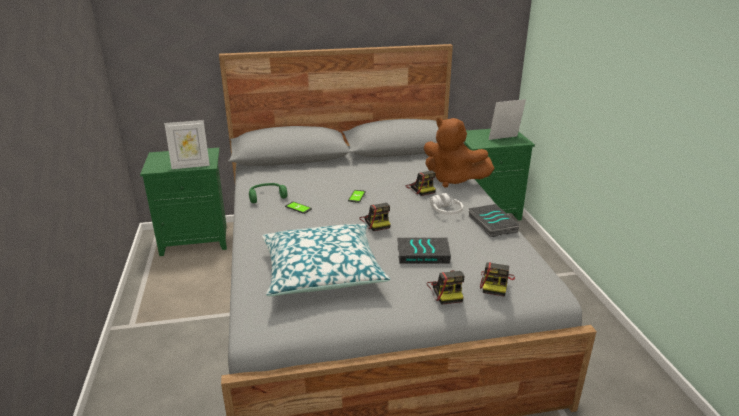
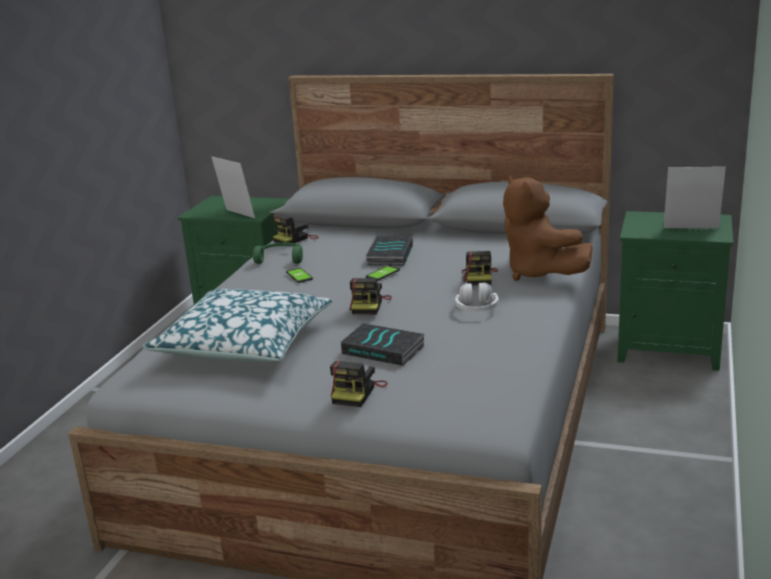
camera: 30 degrees right, 5 degrees down
(190, 166) = (236, 215): picture frame -> picture frame turned 150 degrees counterclockwise
(491, 224) = (519, 333): book -> book (389, 255)
(496, 283) = (429, 398): camera -> camera (295, 239)

